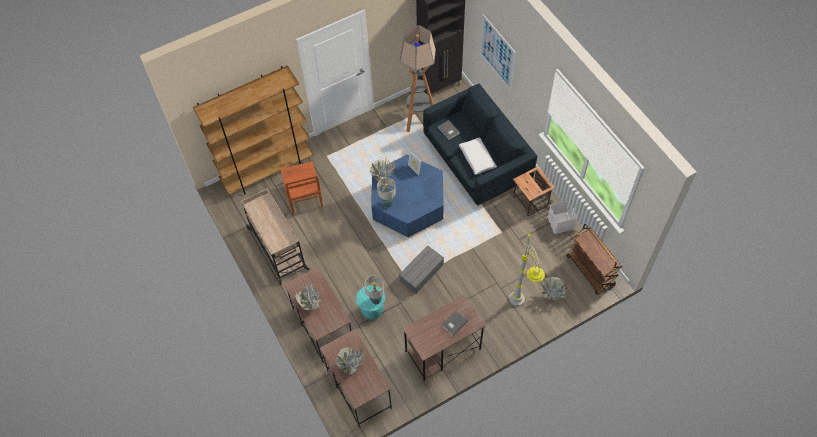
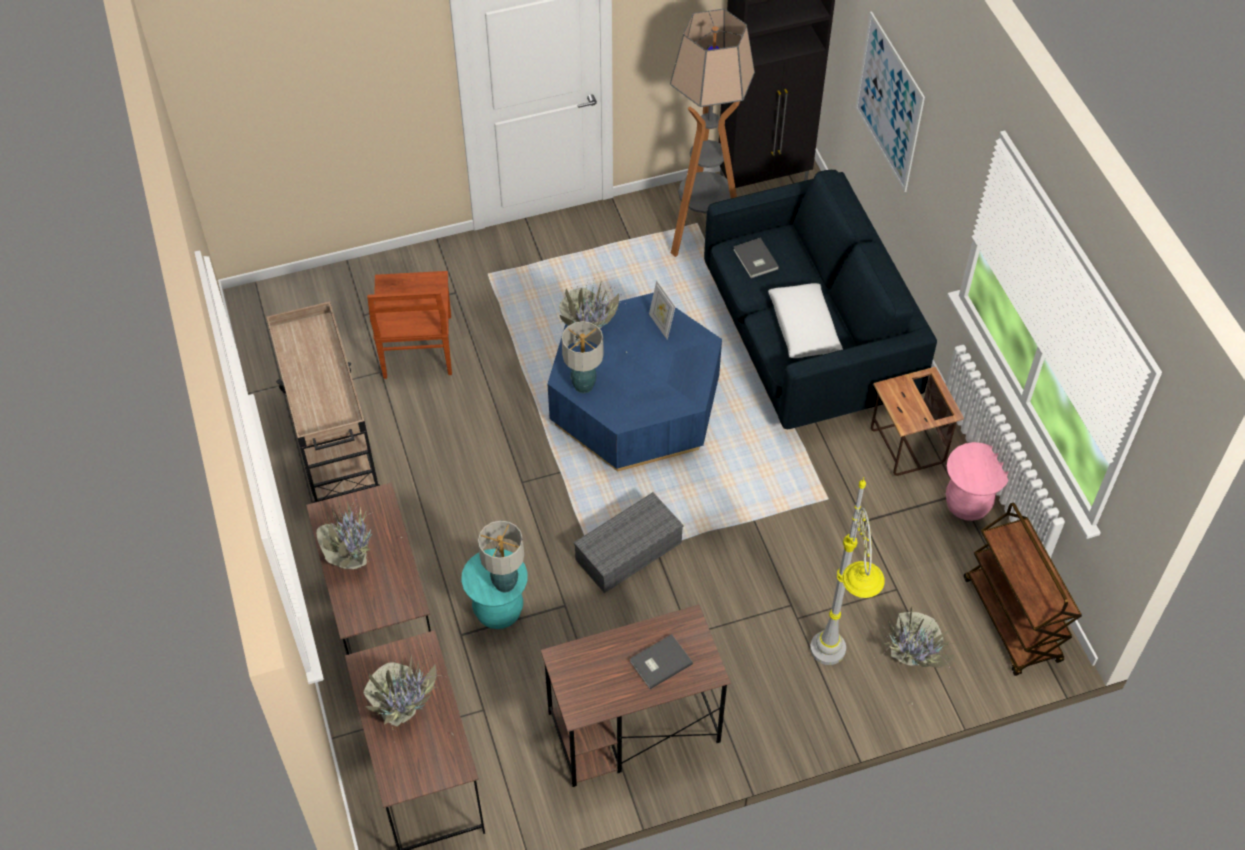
camera: 10 degrees right, 5 degrees down
(268, 171) = (356, 283): brown bookcase -> none
(561, 223) = (967, 504): white storage box -> pink stool

